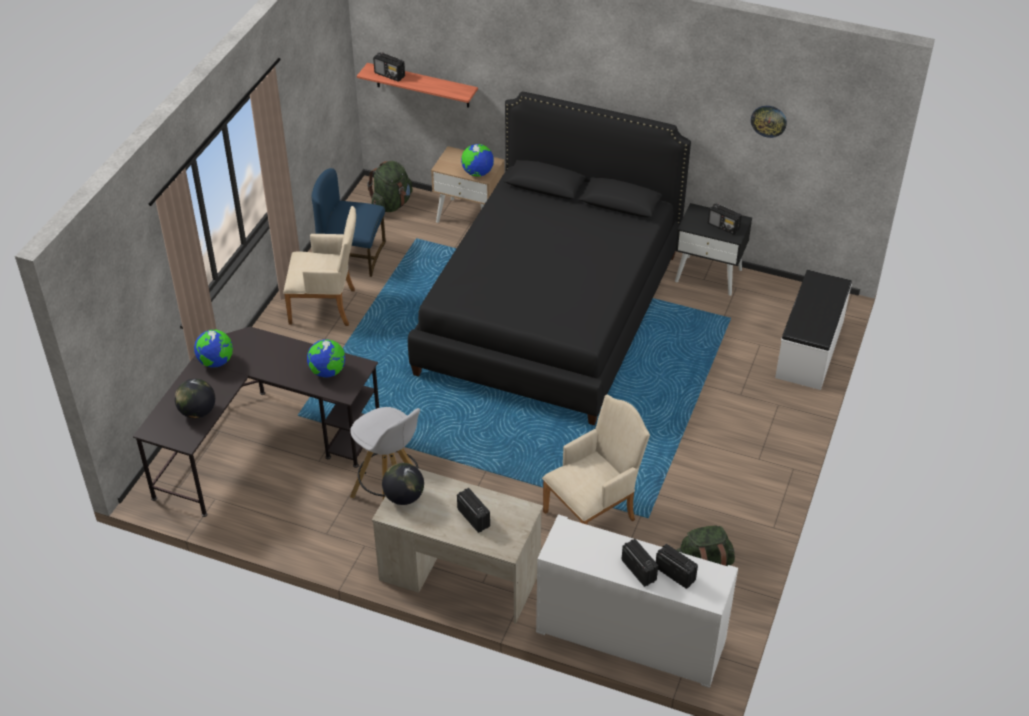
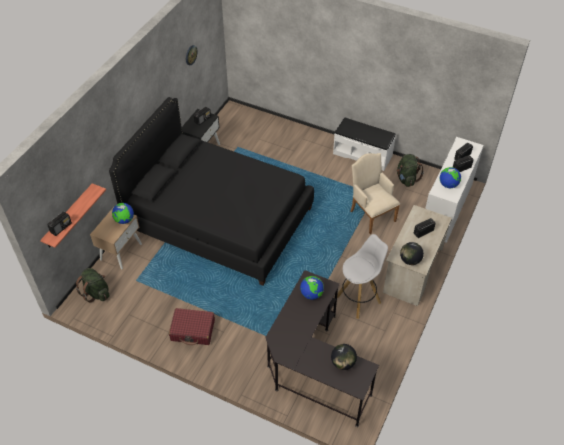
camera: 85 degrees left, 5 degrees up
(216, 362) = (298, 355): globe -> globe (448, 185)
(327, 306) = (193, 330): beige armchair -> red suitcase
(352, 255) = (144, 316): blue chair -> none
(810, 349) = (265, 122): white bench -> white bench (362, 154)

